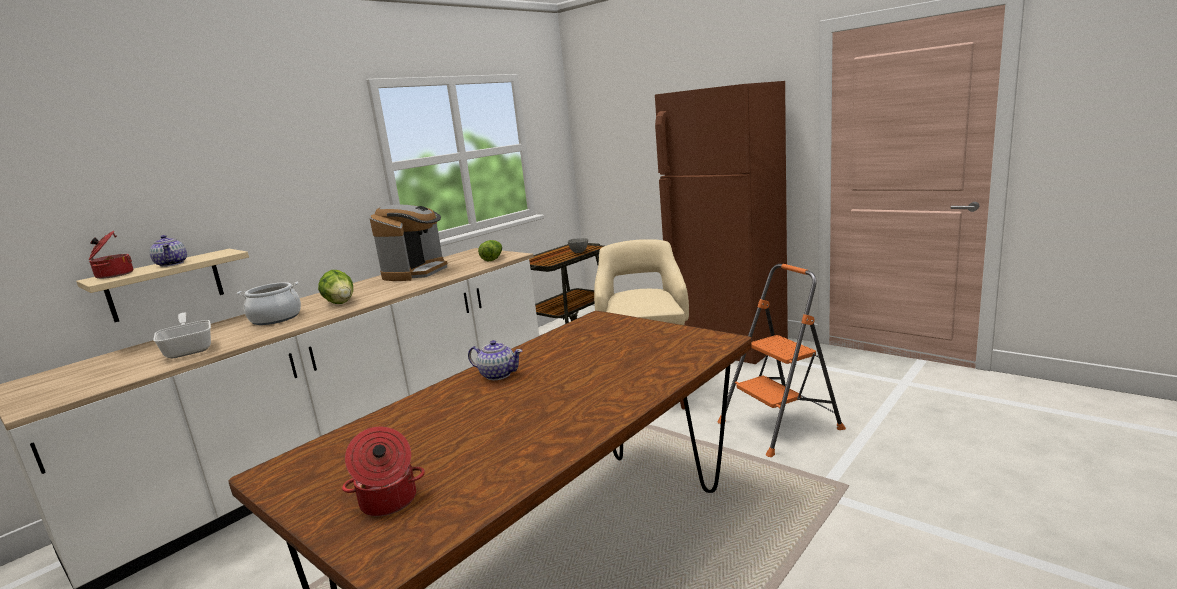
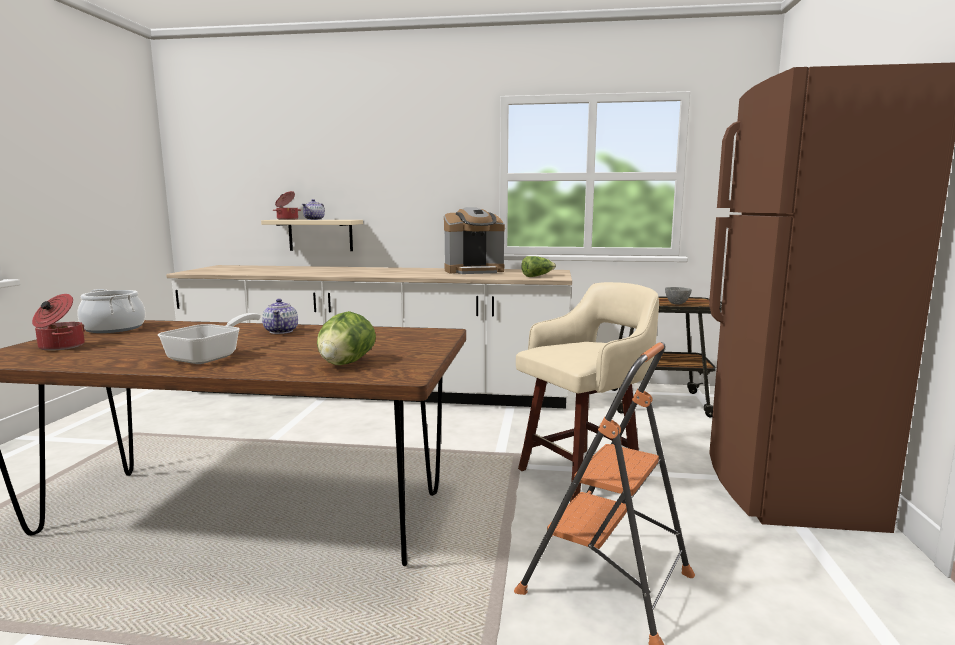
camera: 55 degrees right, 5 degrees down
(190, 349) = (277, 271): frying pan -> frying pan (211, 356)
(276, 318) = (341, 271): cooking pot -> cooking pot (114, 328)
(340, 303) = (381, 273): lettuce -> lettuce (345, 363)

